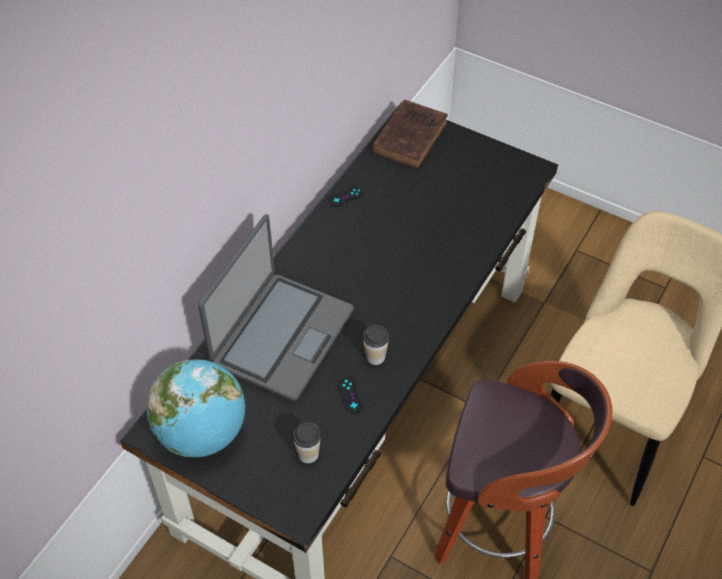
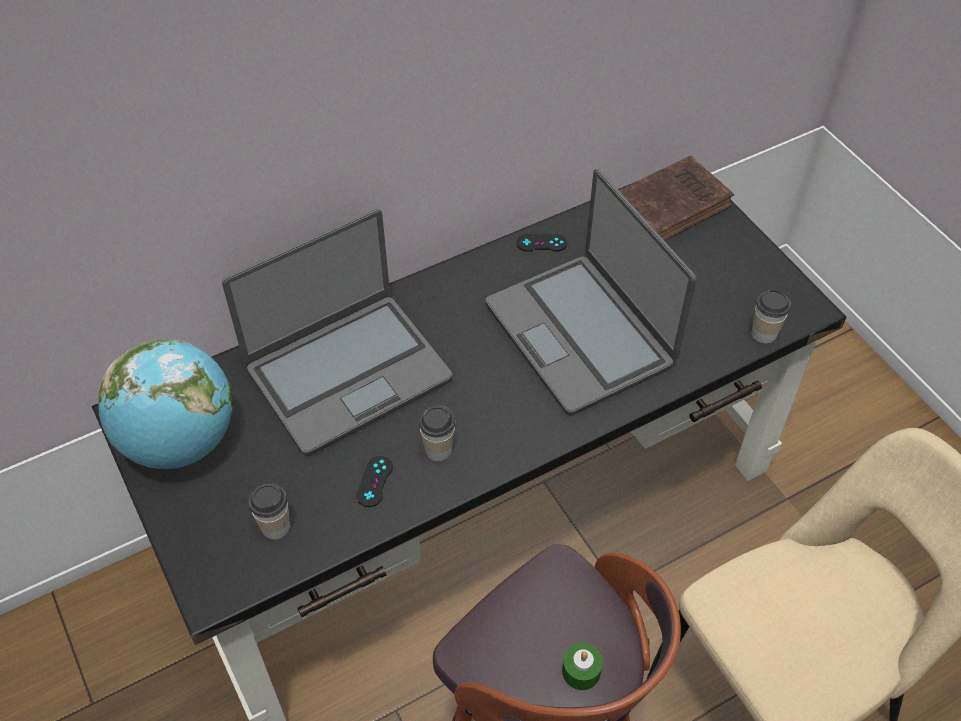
camera: 30 degrees right, 0 degrees up
(411, 244) = (580, 334): none -> laptop
(519, 196) = (763, 334): none -> cup
(543, 445) = (581, 671): none -> green candle

